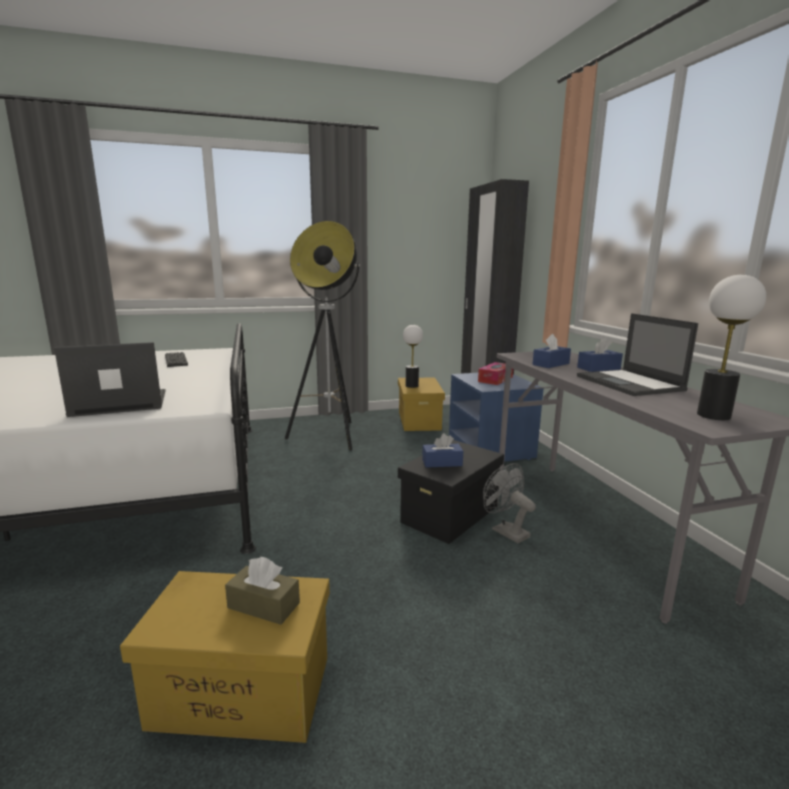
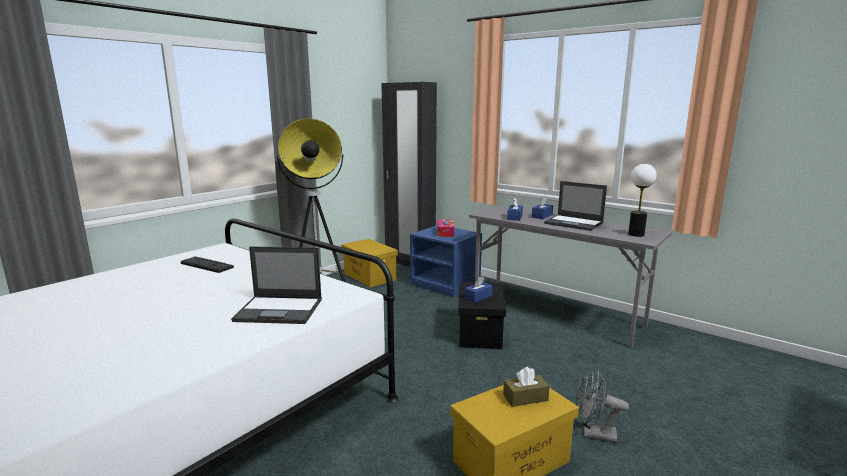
camera: 35 degrees left, 0 degrees up
(118, 403) = (280, 310): laptop -> laptop turned 120 degrees counterclockwise
(411, 386) = (365, 249): table lamp -> none
(505, 531) = (520, 331): grey fan -> grey fan (593, 434)

